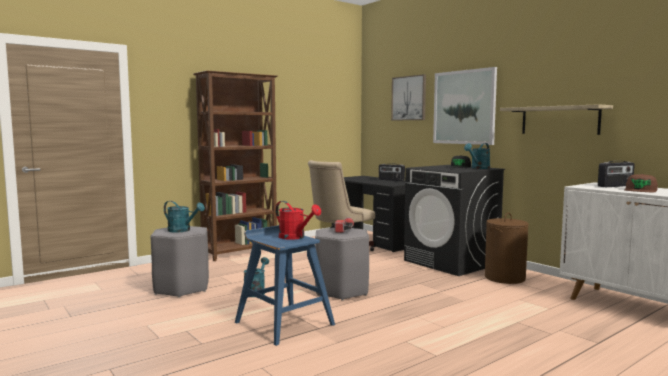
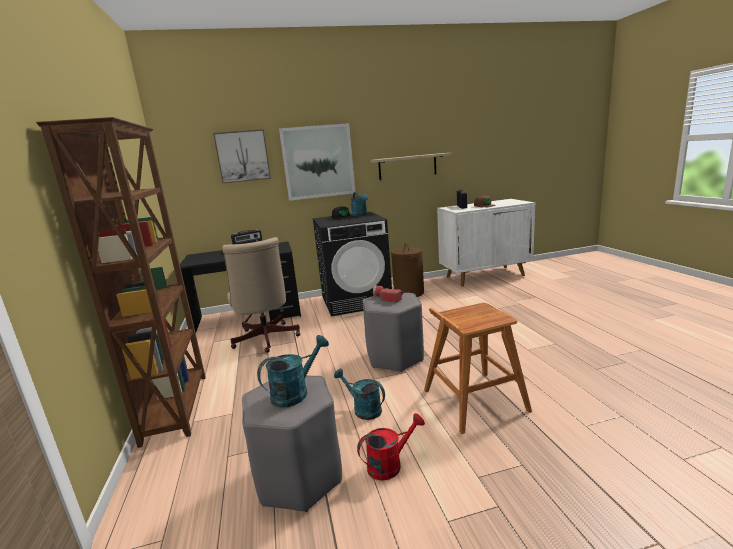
camera: 65 degrees left, 10 degrees up
(284, 323) = (473, 400): blue stool -> brown stool
(295, 237) = (470, 311): red watering can -> red watering can (390, 464)

